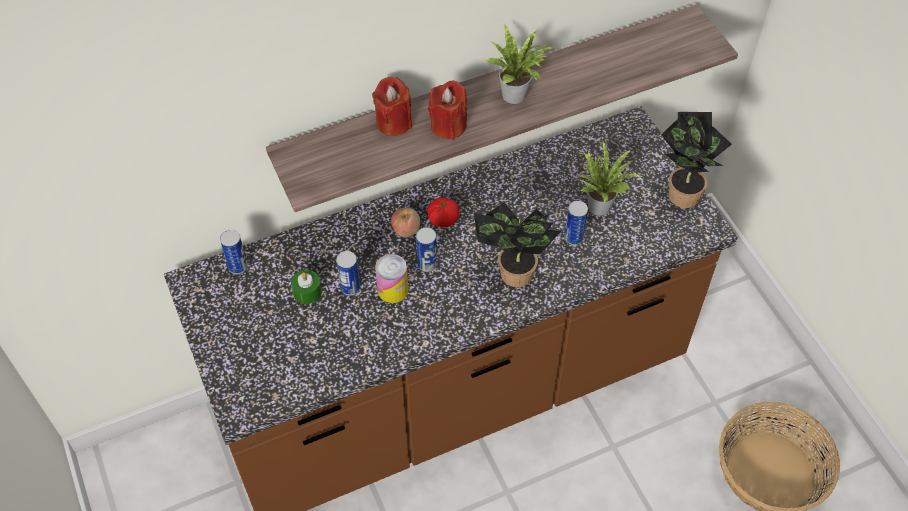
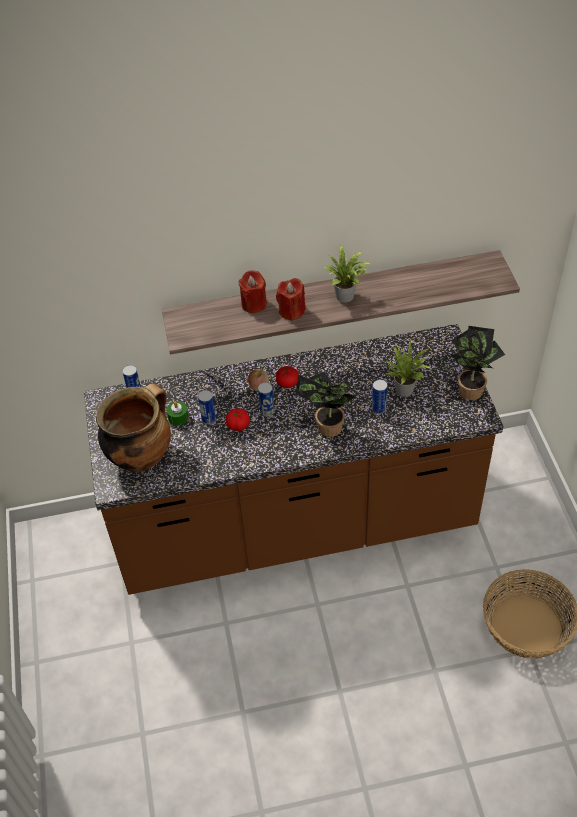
camera: 15 degrees right, 5 degrees down
(270, 356) = (141, 456): none -> cooking pot
(393, 290) = (238, 425): can -> tomato

